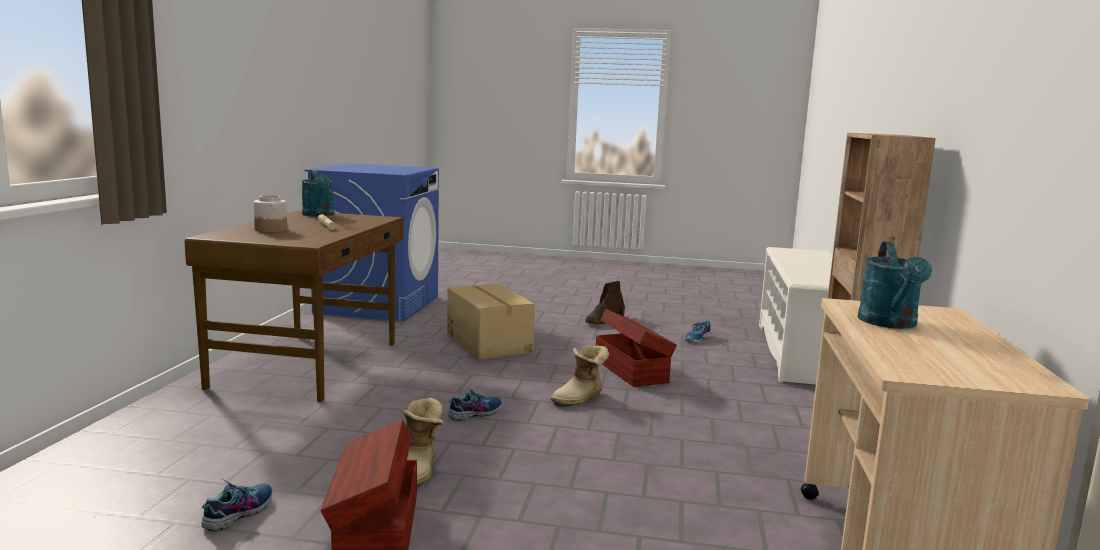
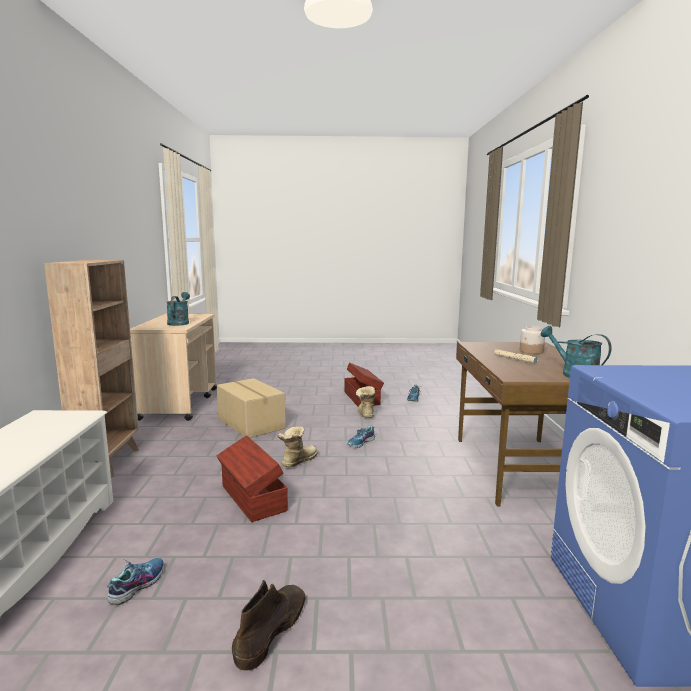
camera: 170 degrees right, 0 degrees up
(489, 343) = (407, 524): cardboard box -> cardboard box (250, 423)

